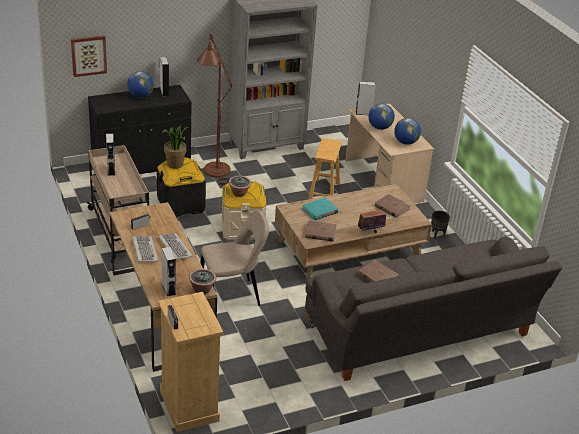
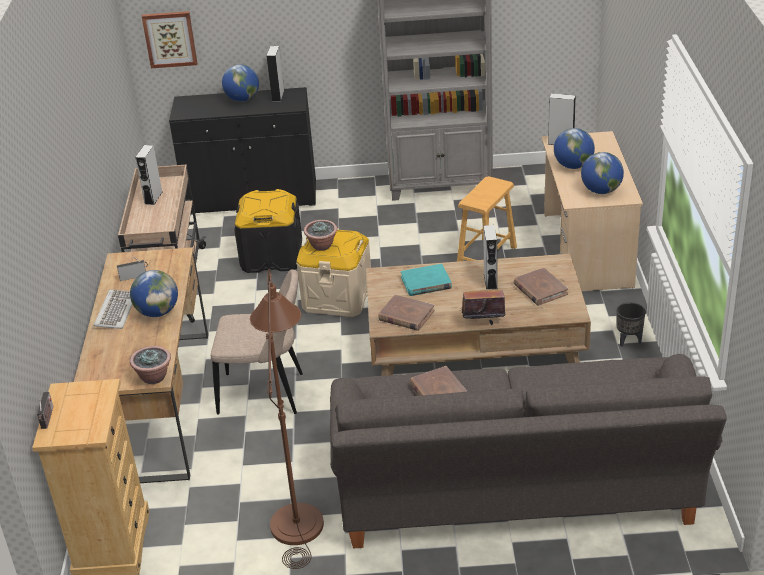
camera: 25 degrees right, 0 degrees up
(168, 289) = (110, 370): grey speaker -> grey speaker (490, 281)
(174, 248) = (157, 312): keyboard -> globe
(175, 165) = (259, 198): potted plant -> none
(214, 166) = (349, 207): brown floor lamp -> brown floor lamp (297, 513)

